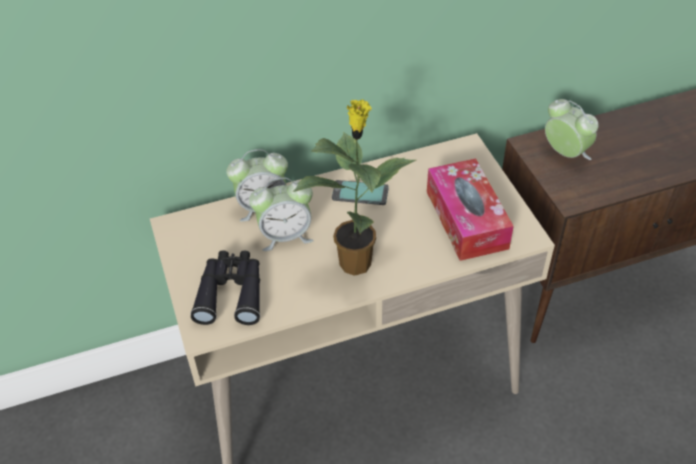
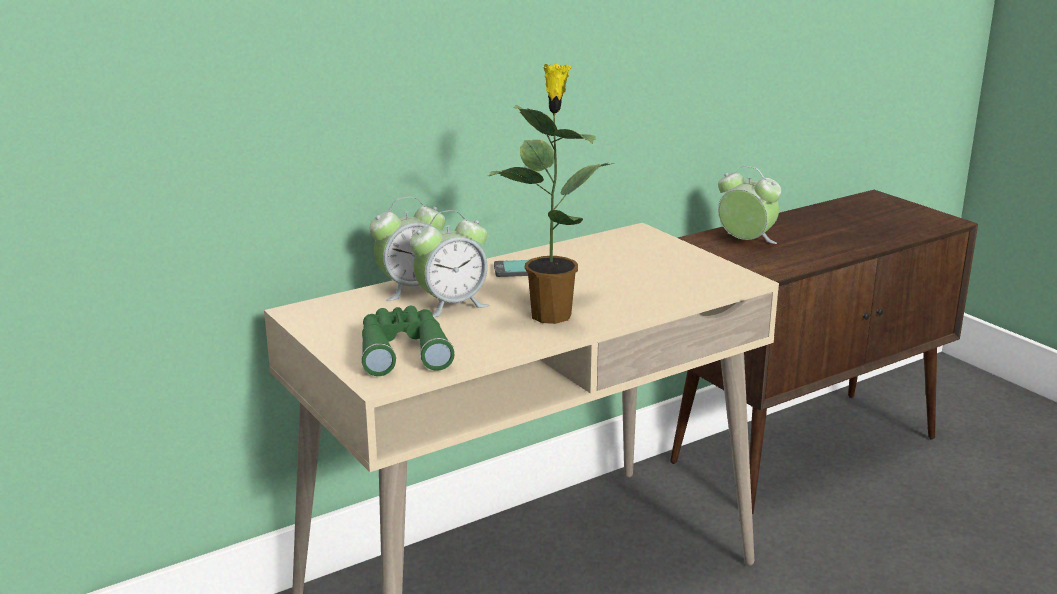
camera: 15 degrees left, 25 degrees down
(231, 292) = (403, 350): black binoculars -> green binoculars
(466, 219) = (666, 275): tissue box -> none

